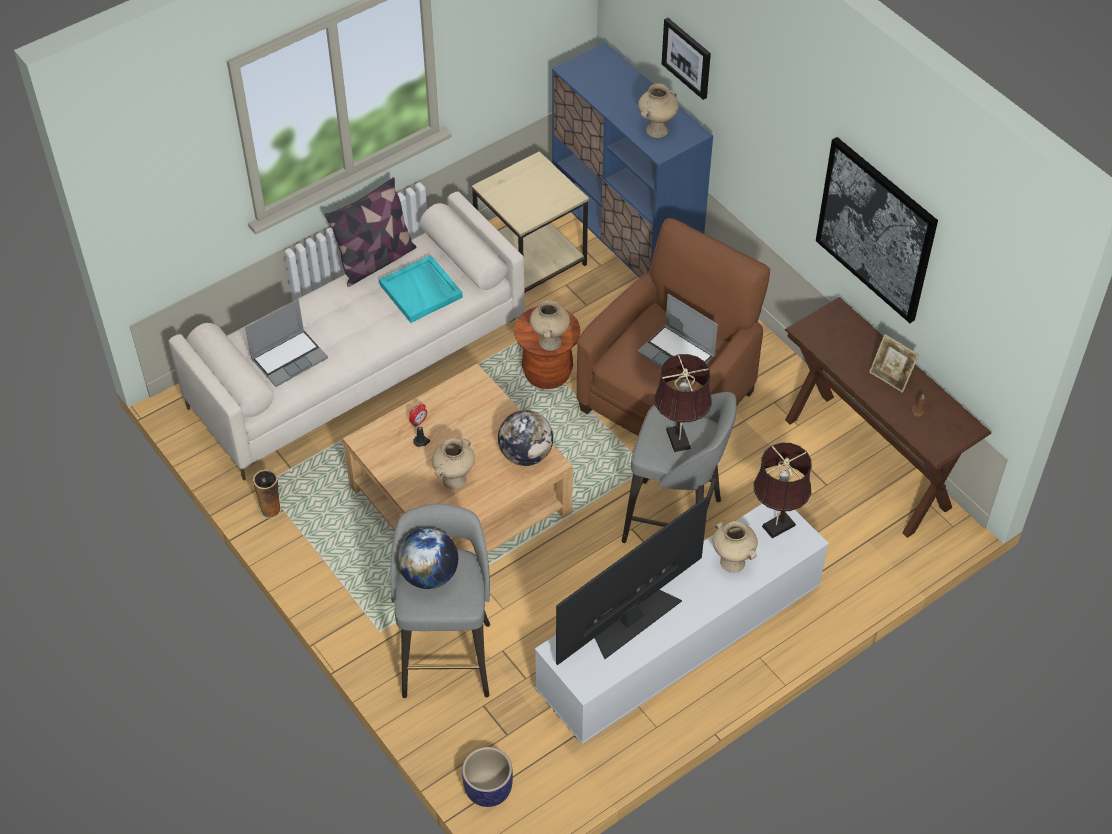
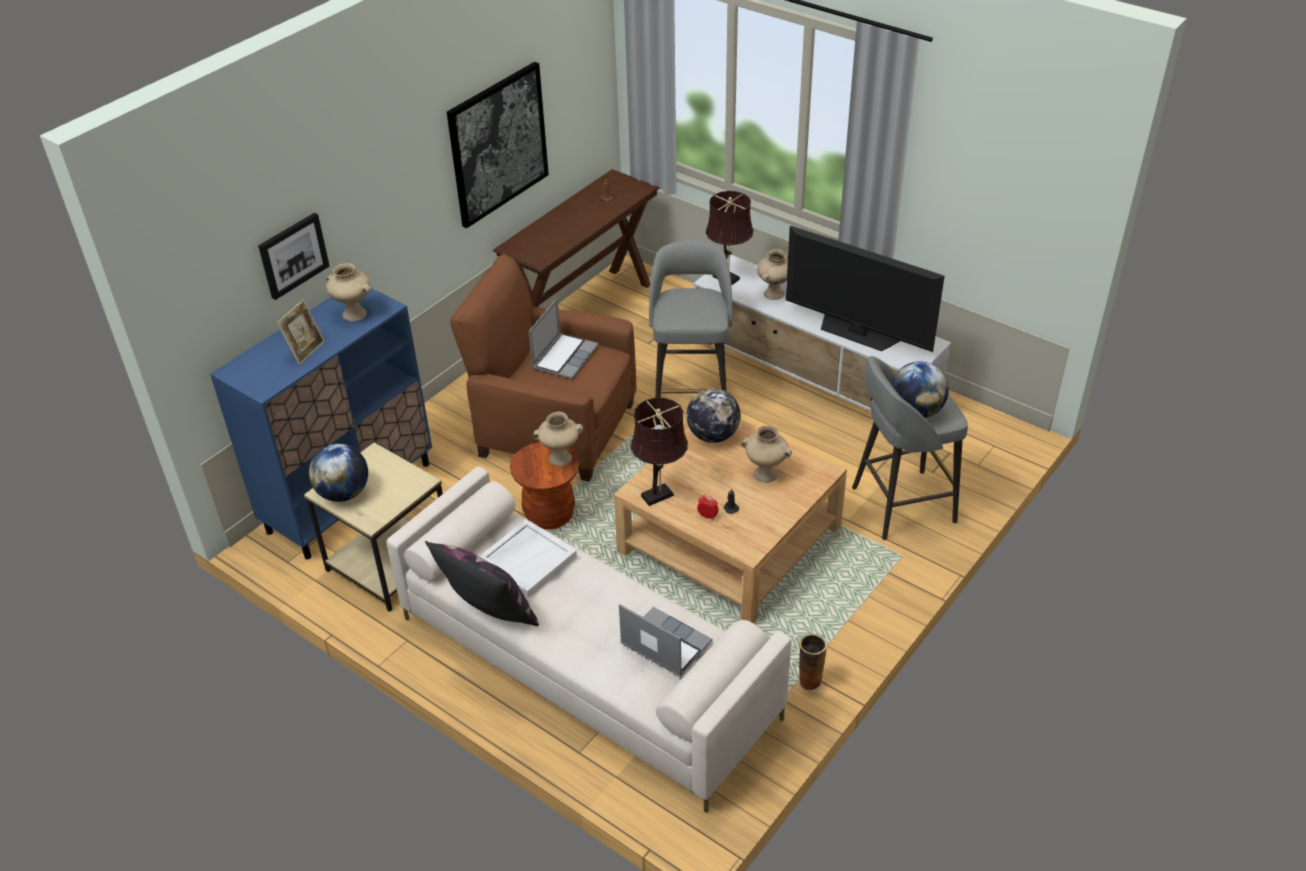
camera: 105 degrees left, 10 degrees down
(421, 291) = (527, 560): turquoise tray -> white tray
(488, 790) = (1004, 451): planter -> none
(529, 174) = (343, 493): none -> globe
(679, 441) = (694, 304): brown table lamp -> brown table lamp (660, 494)
(890, 378) = (577, 214): picture frame -> picture frame (306, 351)

